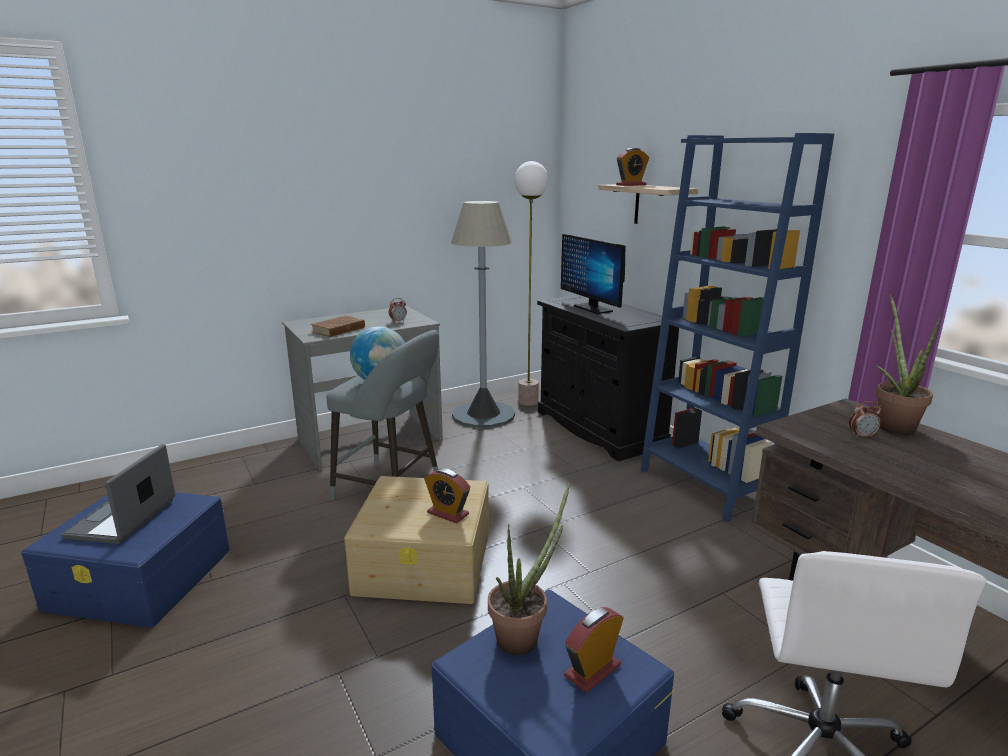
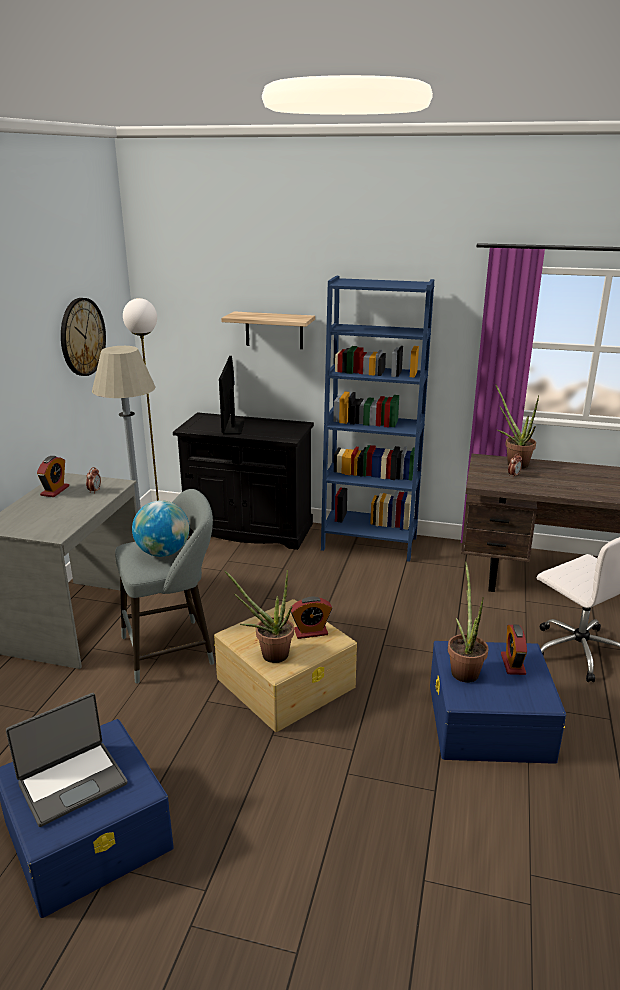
camera: 45 degrees left, 5 degrees up
(124, 519) = (72, 782): laptop -> laptop turned 90 degrees counterclockwise
(339, 329) = (60, 518): brown book -> none
(383, 512) = (269, 654): none -> potted plant
(472, 192) = (82, 337): none -> wall clock
(593, 308) = (233, 428): monitor -> monitor turned 75 degrees clockwise
(631, 185) = (249, 315): alarm clock -> alarm clock (55, 491)

